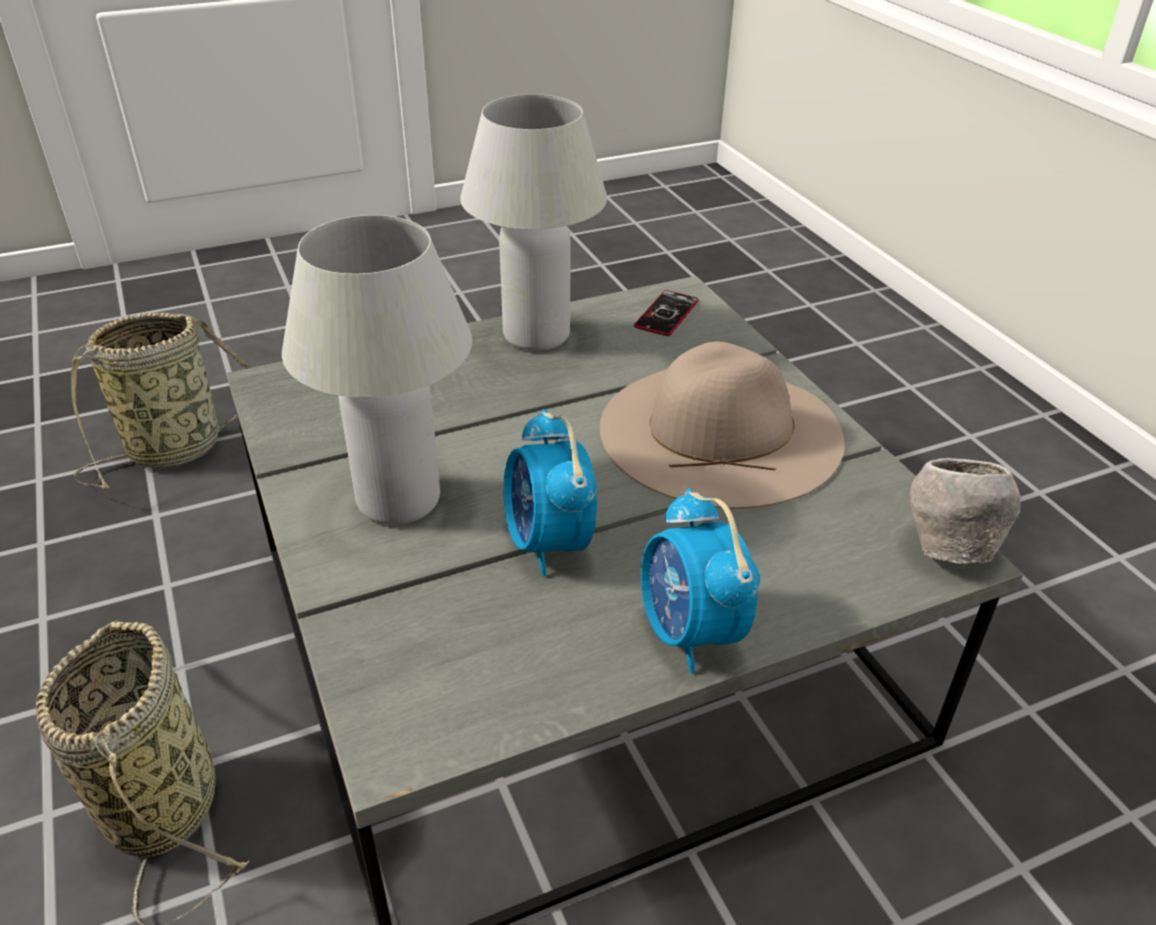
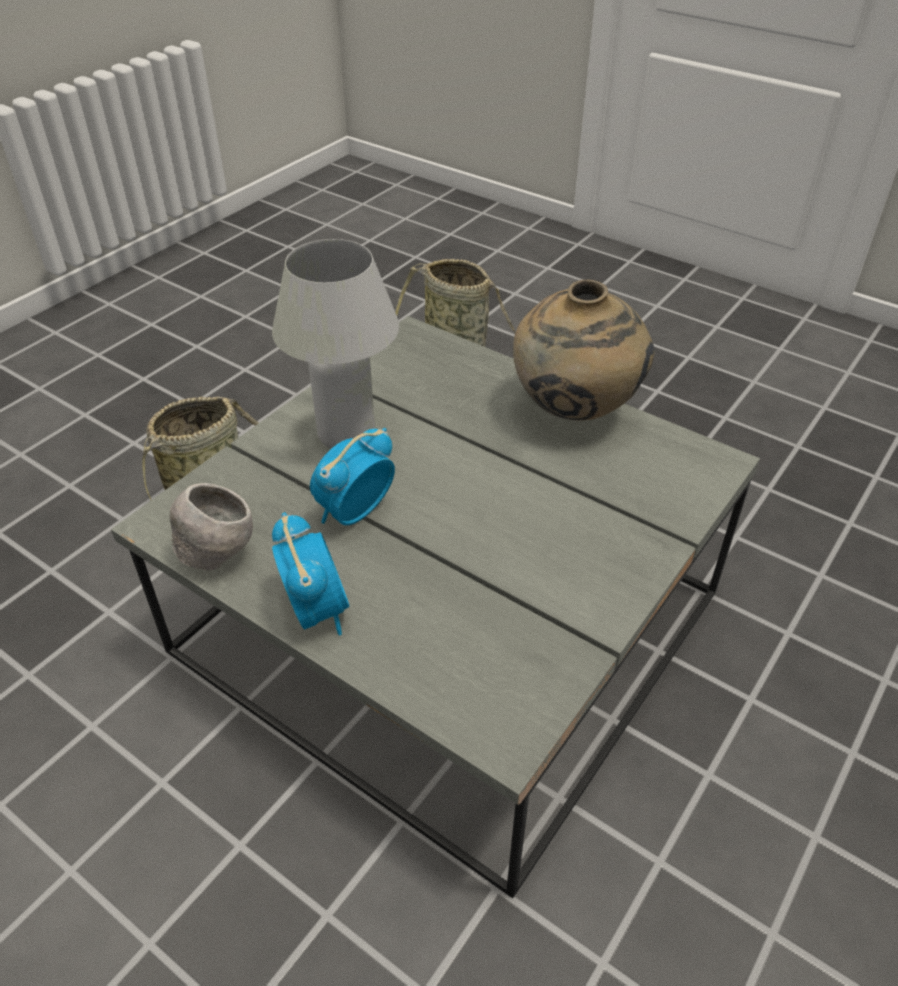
camera: 60 degrees right, 5 degrees up
(536, 335) = (575, 412): white table lamp -> beige vase
(666, 314) = (677, 464): phone -> none
(690, 633) = (316, 610): alarm clock -> alarm clock turned 120 degrees clockwise
(720, 431) = (547, 549): beige hat -> none
(948, 549) = (510, 733): grey bowl -> grey bowl (218, 556)

